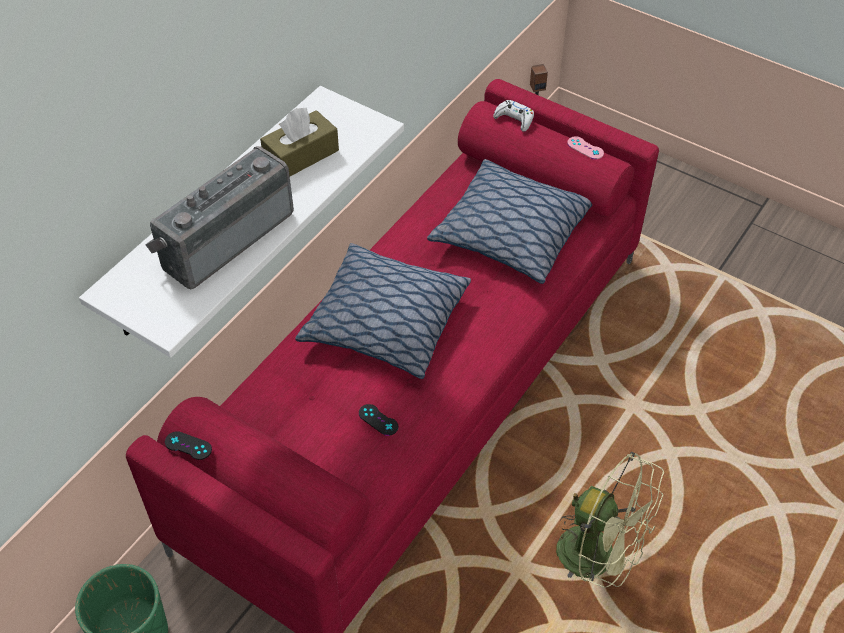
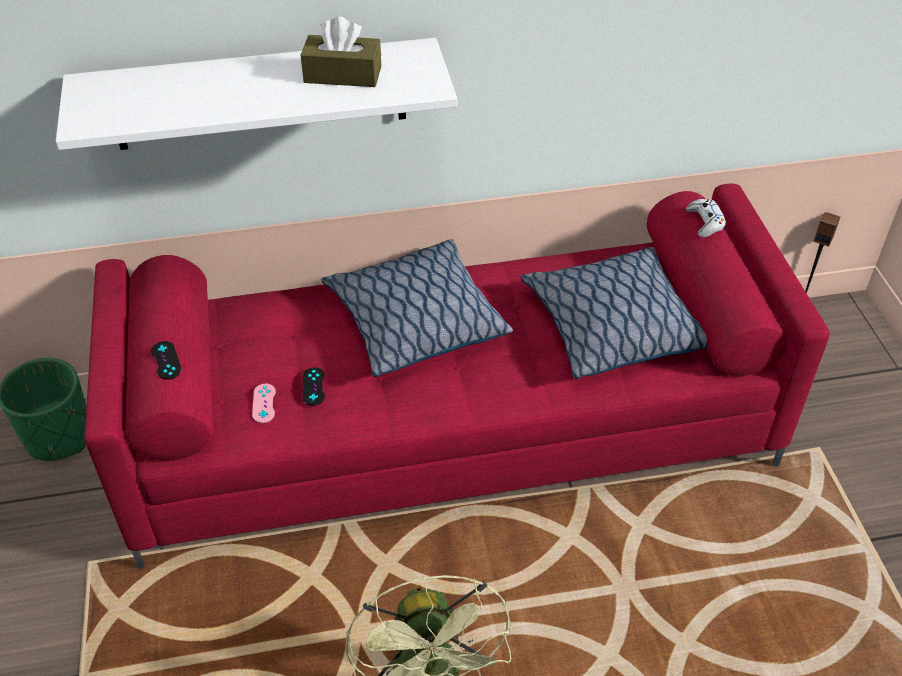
camera: 45 degrees right, 5 degrees down
(188, 446) = (132, 285): black game controller -> black game controller (166, 360)
(224, 237) = (204, 94): radio -> none
(585, 148) = (743, 285): pink game controller -> pink game controller (264, 403)

